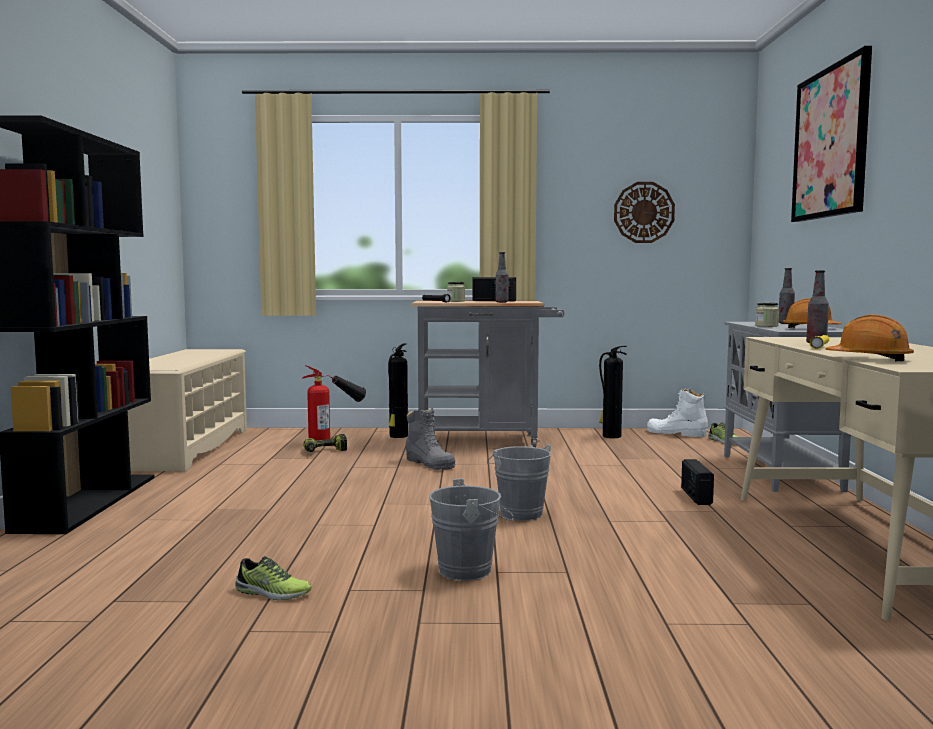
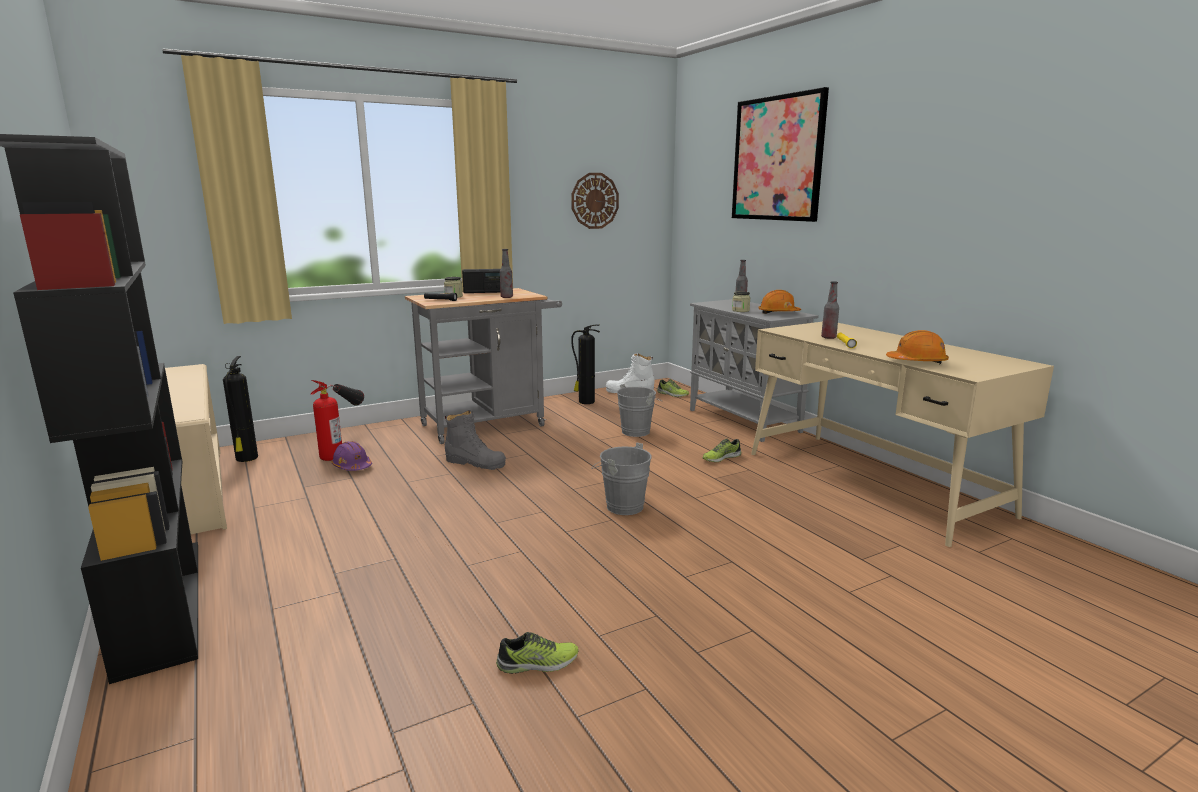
camera: 30 degrees left, 10 degrees up
(325, 451) = (352, 467): power drill -> purple hard hat
(398, 436) = (401, 433): fire extinguisher -> fire extinguisher (246, 459)
(471, 570) = (664, 581): grey bucket -> grey bucket (638, 431)
(695, 496) = (721, 458): radio -> shoe

